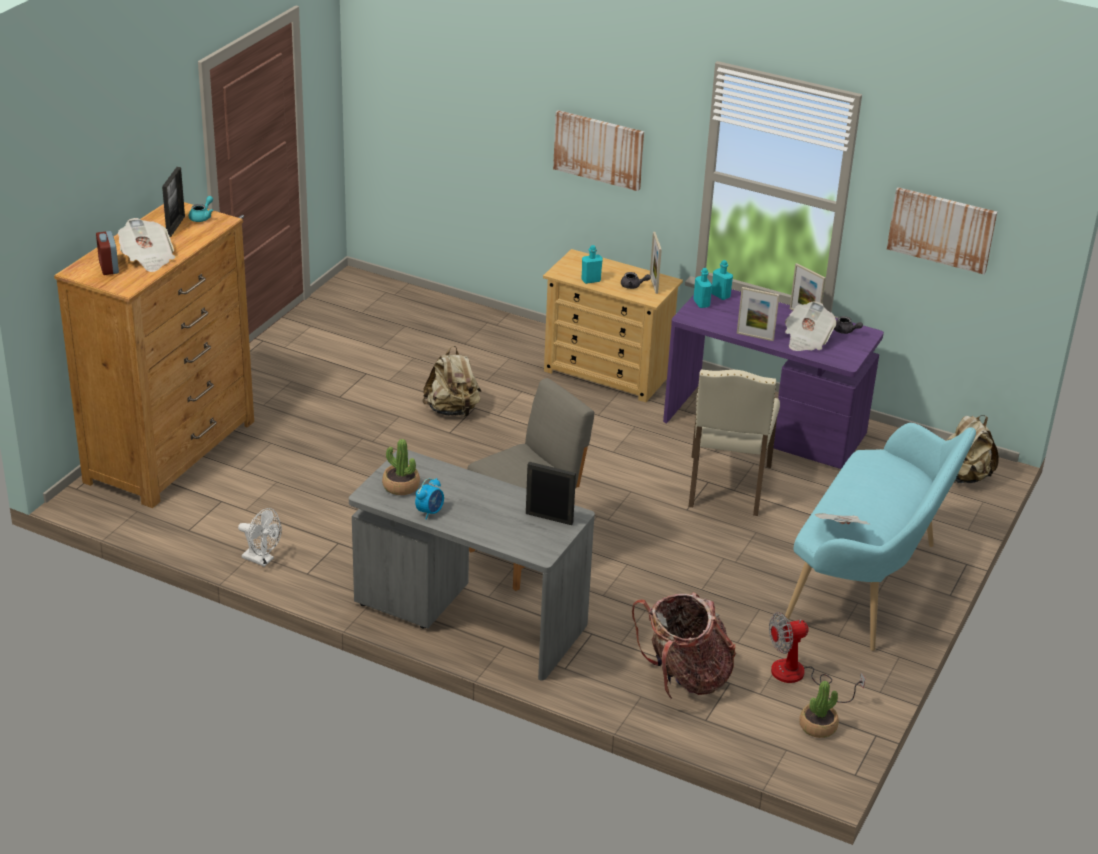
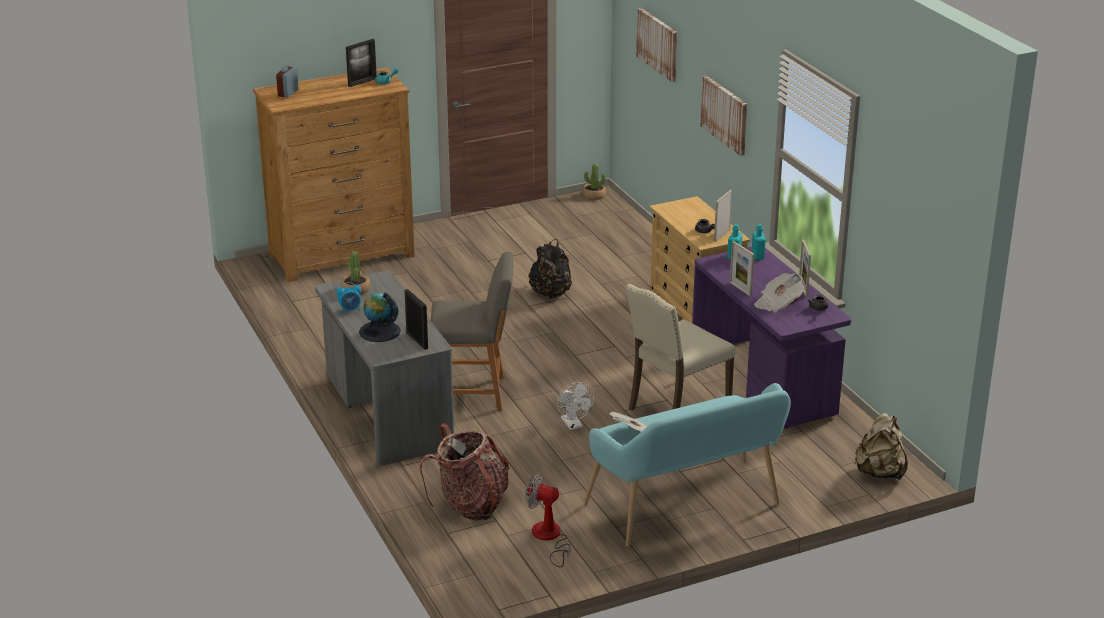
camera: 40 degrees right, 5 degrees down
(147, 258) = (317, 95): newspaper -> none
(262, 560) = (310, 333): white fan -> white fan (573, 425)
(452, 410) = (550, 293): beige backpack -> black backpack
(497, 524) = (379, 331): none -> globe
(591, 280) = (679, 219): turquoise bottle -> none
(818, 726) = (517, 571): potted plant -> potted plant (593, 196)
(941, 229) = (900, 234): picture -> picture (658, 44)

